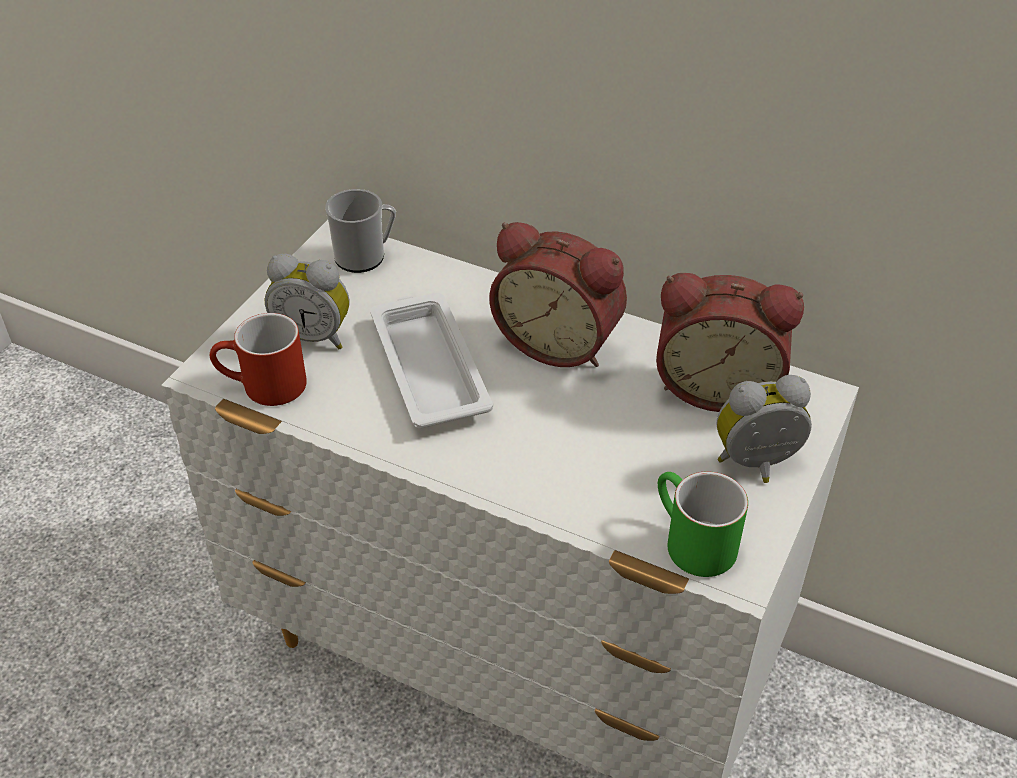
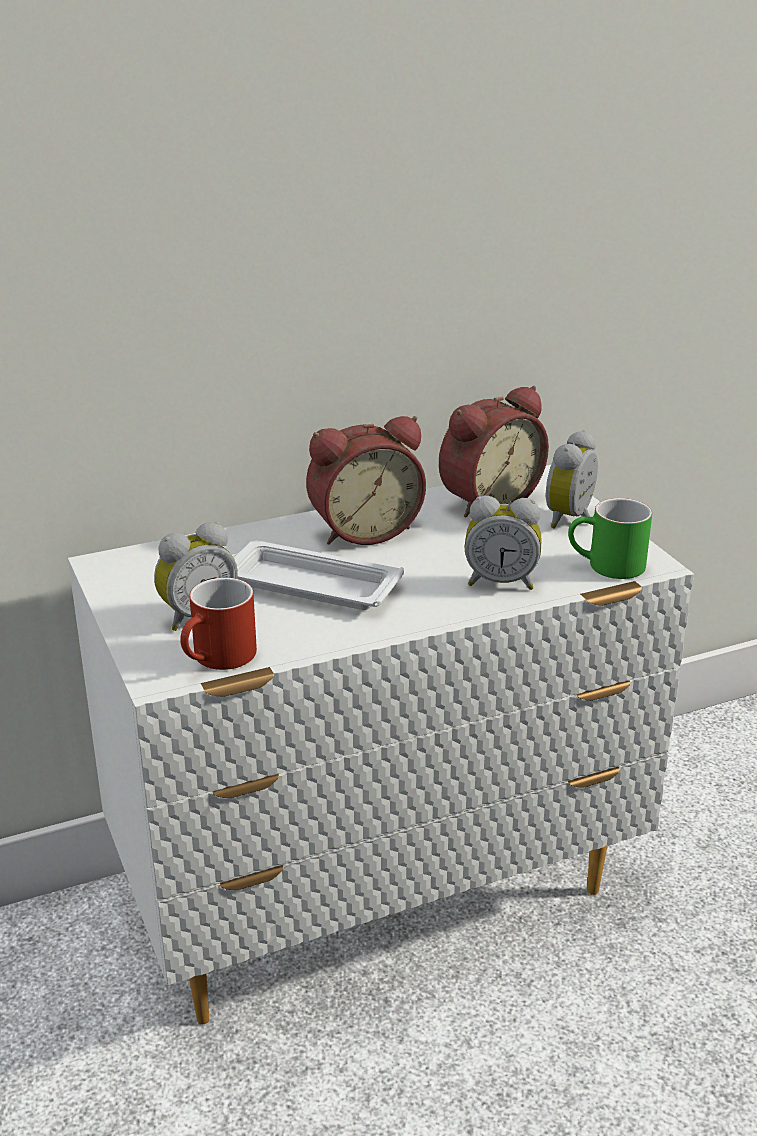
camera: 50 degrees left, 15 degrees down
(365, 257) = (144, 561): mug -> none
(571, 481) = (501, 581): none -> alarm clock

